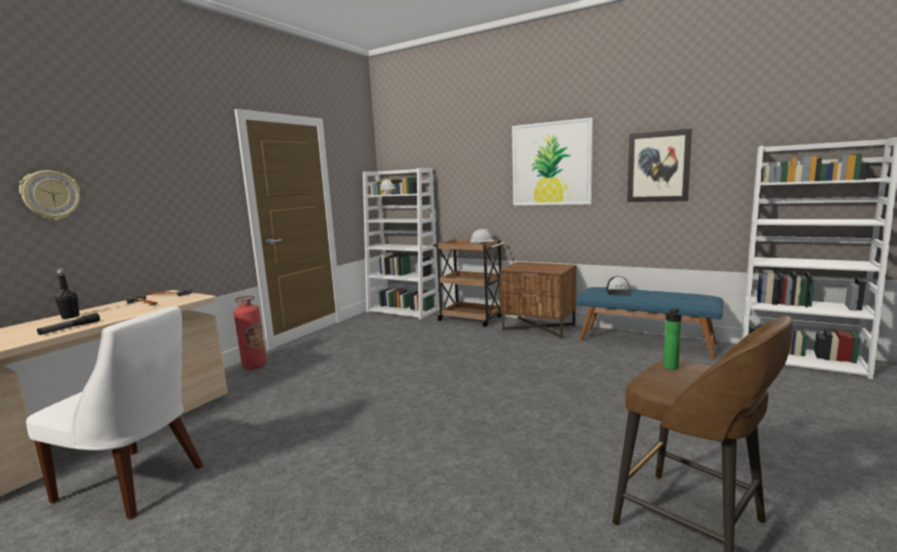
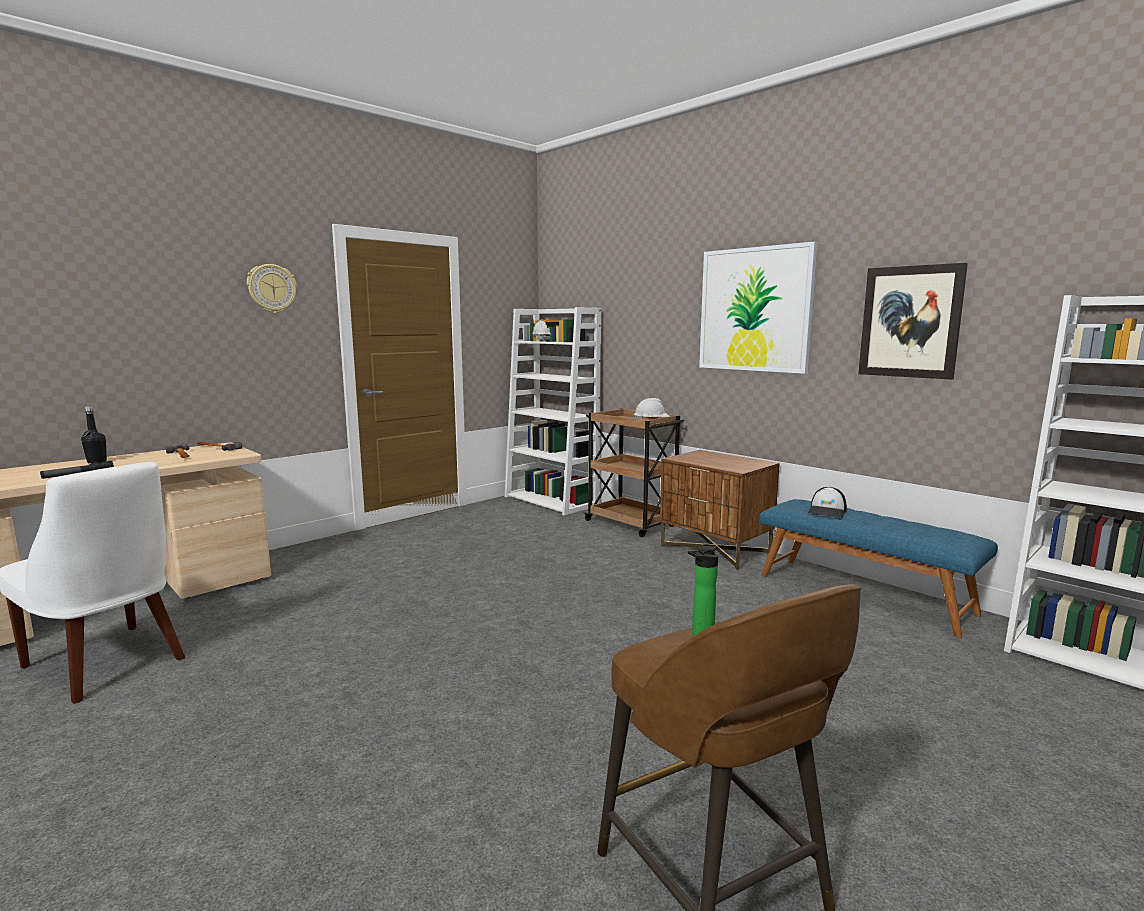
camera: 15 degrees right, 0 degrees up
(51, 195) = (93, 321): wall clock -> wall clock (271, 288)
(254, 366) = (326, 547): fire extinguisher -> none

